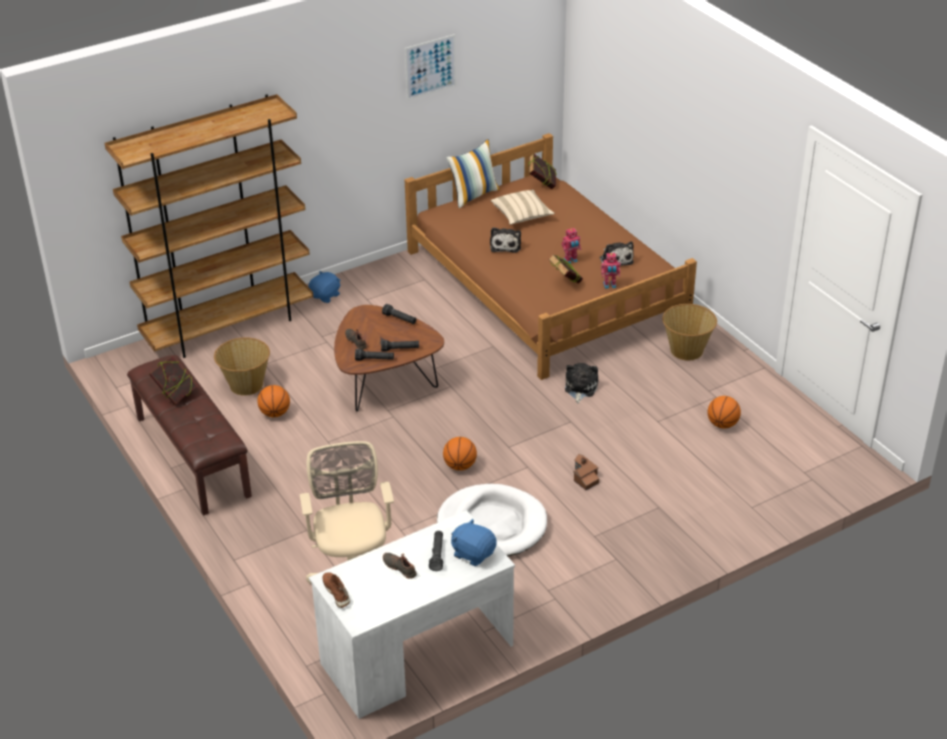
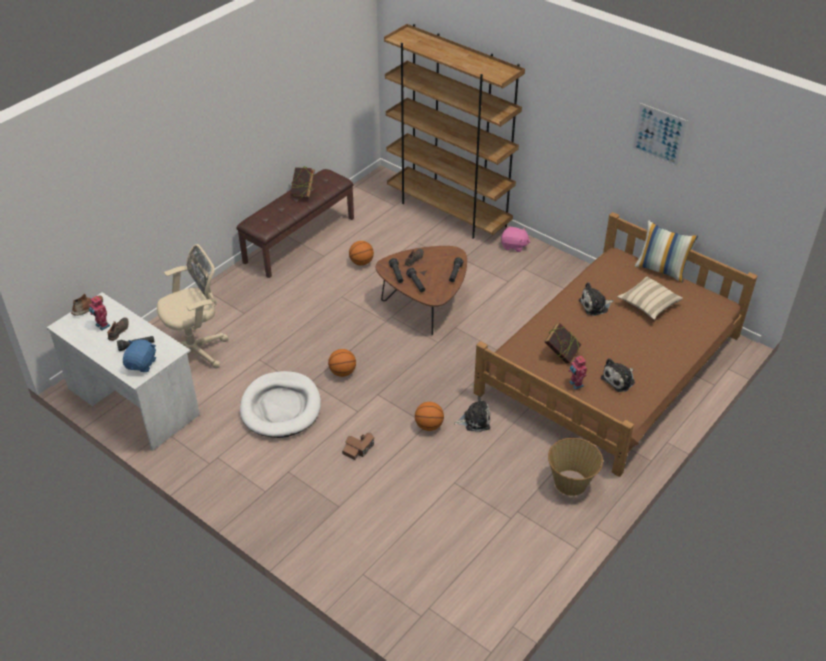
camera: 70 degrees right, 5 degrees up
(245, 385) = (386, 239): basket -> none
(325, 296) = (514, 246): blue plush toy -> pink plush toy
(542, 185) = (708, 305): book -> none
(571, 261) = (598, 351): toy robot -> toy robot (102, 326)
(722, 424) = (472, 530): basketball -> basketball (429, 426)

